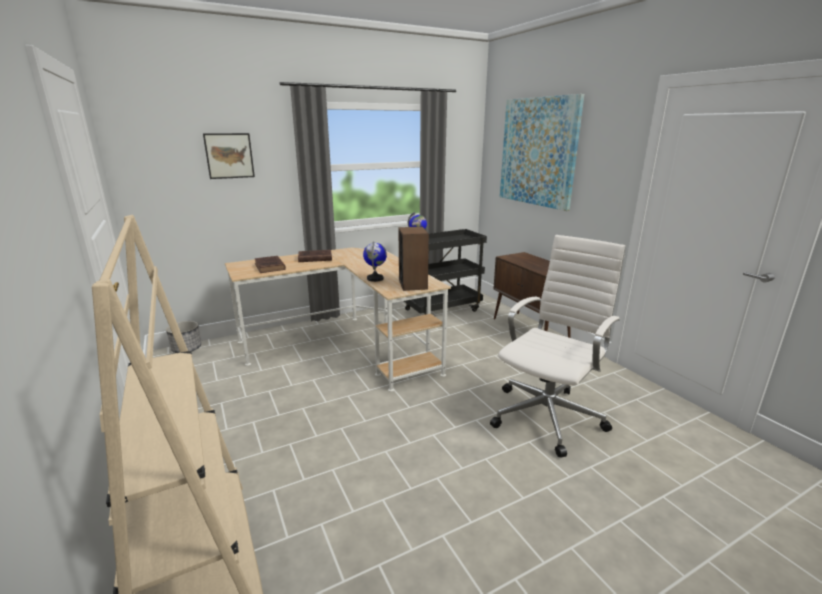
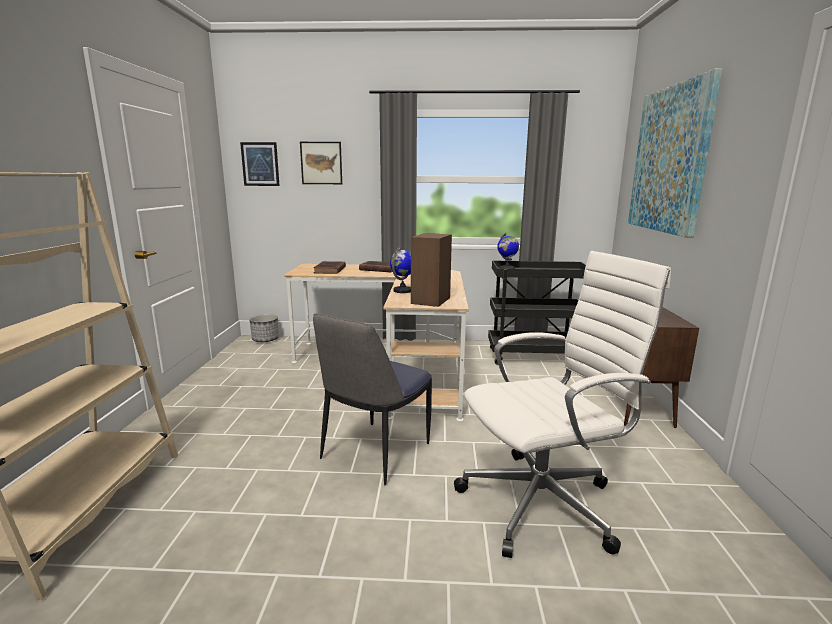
camera: 30 degrees right, 5 degrees down
(155, 159) = (260, 164): none -> picture
(410, 421) = (374, 453): none -> chair

